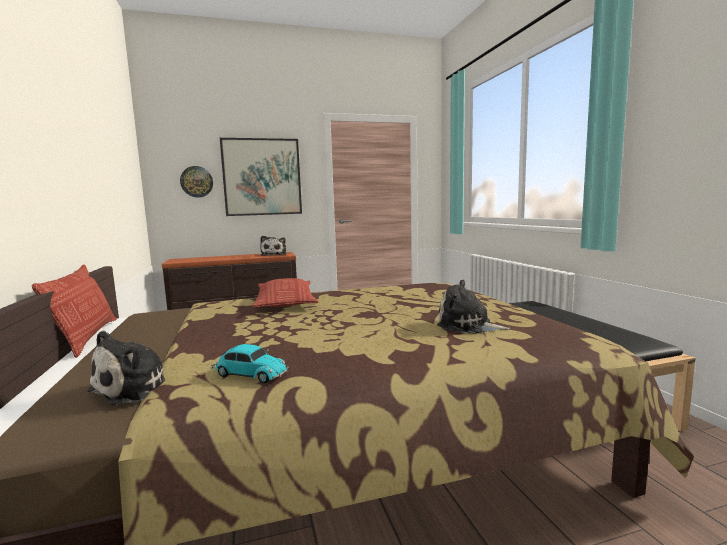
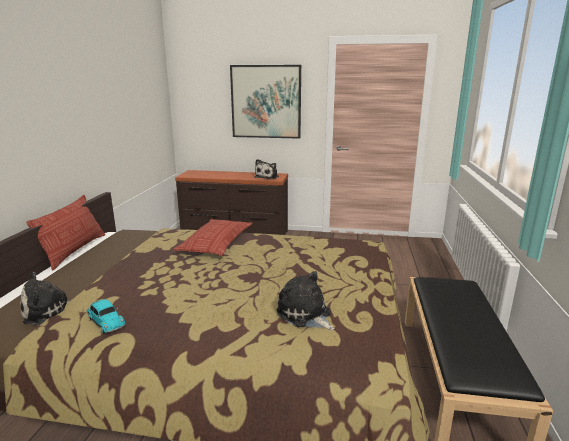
camera: 25 degrees right, 10 degrees up
(197, 181) = (211, 105): wall clock -> none

